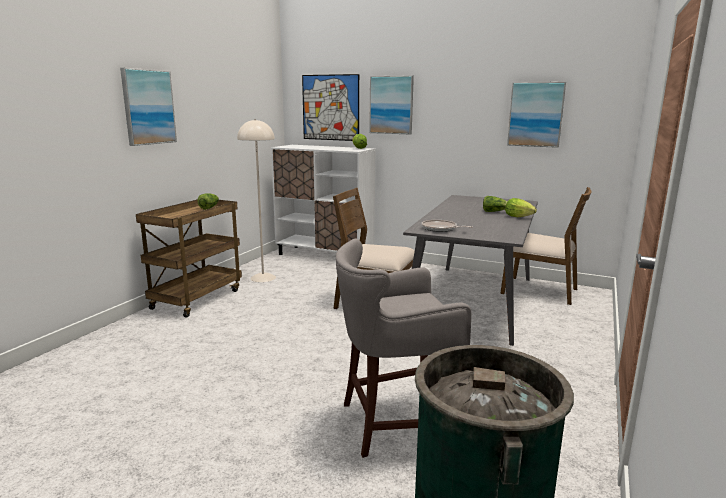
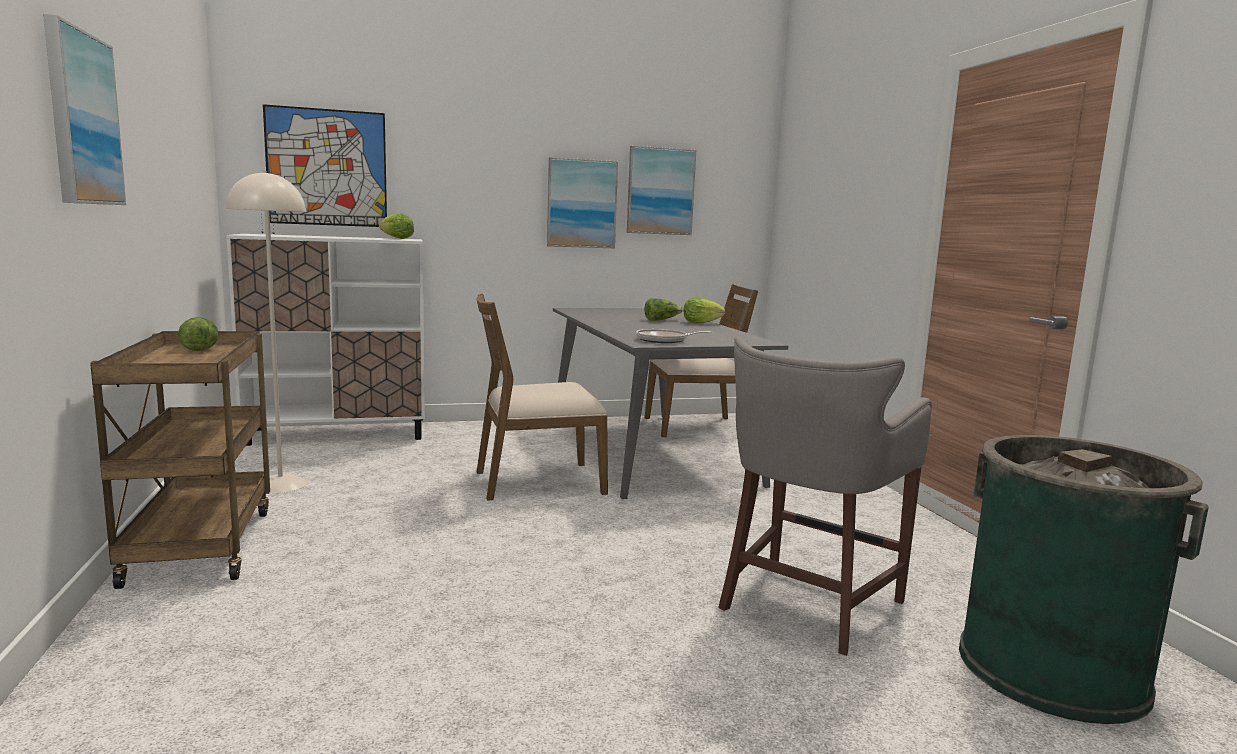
camera: 40 degrees left, 5 degrees down
(391, 105) = (446, 168): picture -> picture (581, 203)

